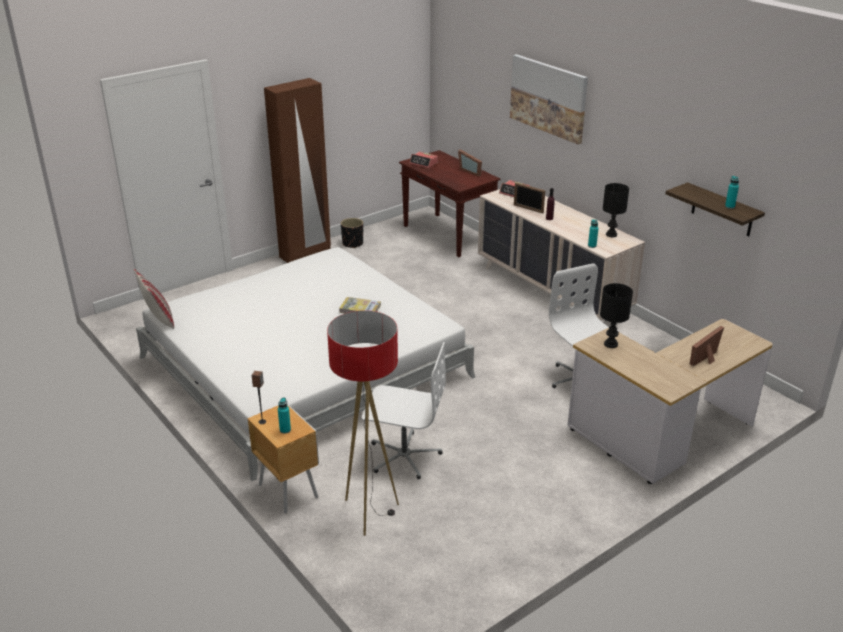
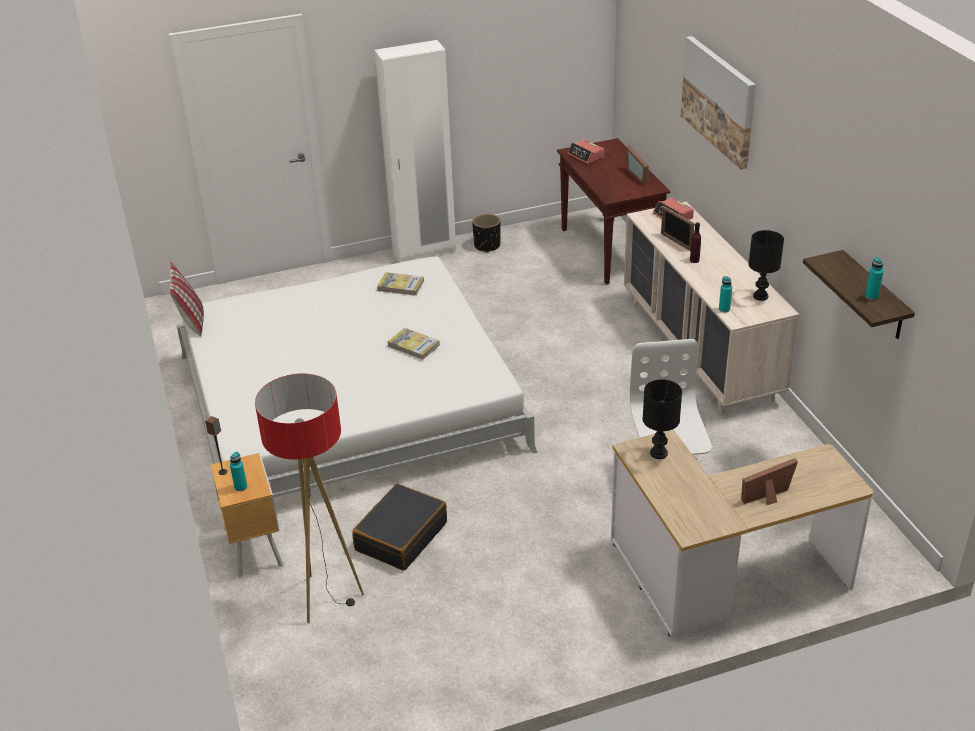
camera: 20 degrees right, 5 degrees up
(305, 254) = (424, 252): brown wardrobe -> white wardrobe
(322, 270) = (400, 286): none -> book
(404, 455) = (401, 536): white office chair -> black suitcase

